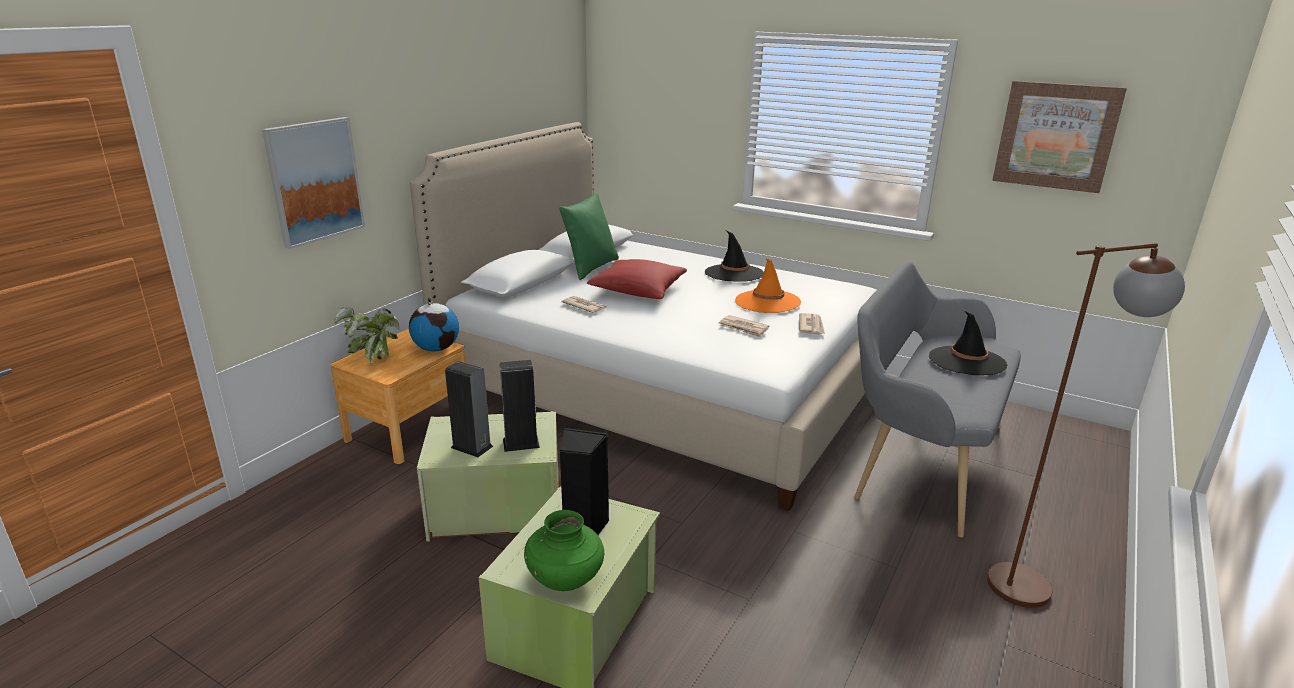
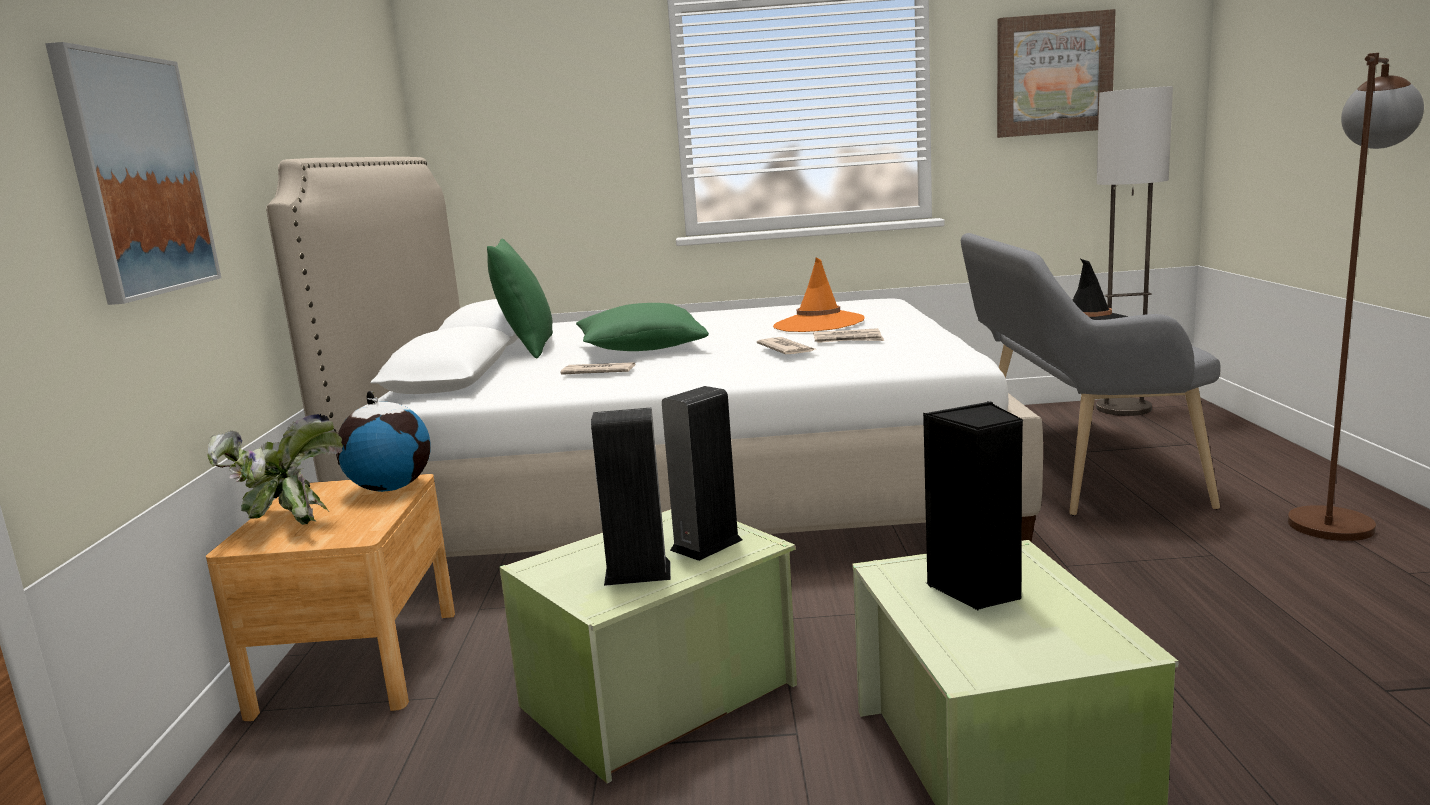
camera: 30 degrees left, 10 degrees down
(566, 579) = (1069, 644): green vase -> none
(638, 291) = (640, 348): red pillow -> green pillow
(734, 273) = (727, 316): black hat -> none
(811, 326) = (911, 326): newspaper -> newspaper (786, 349)
(1046, 426) = (1123, 408): none -> floor lamp

